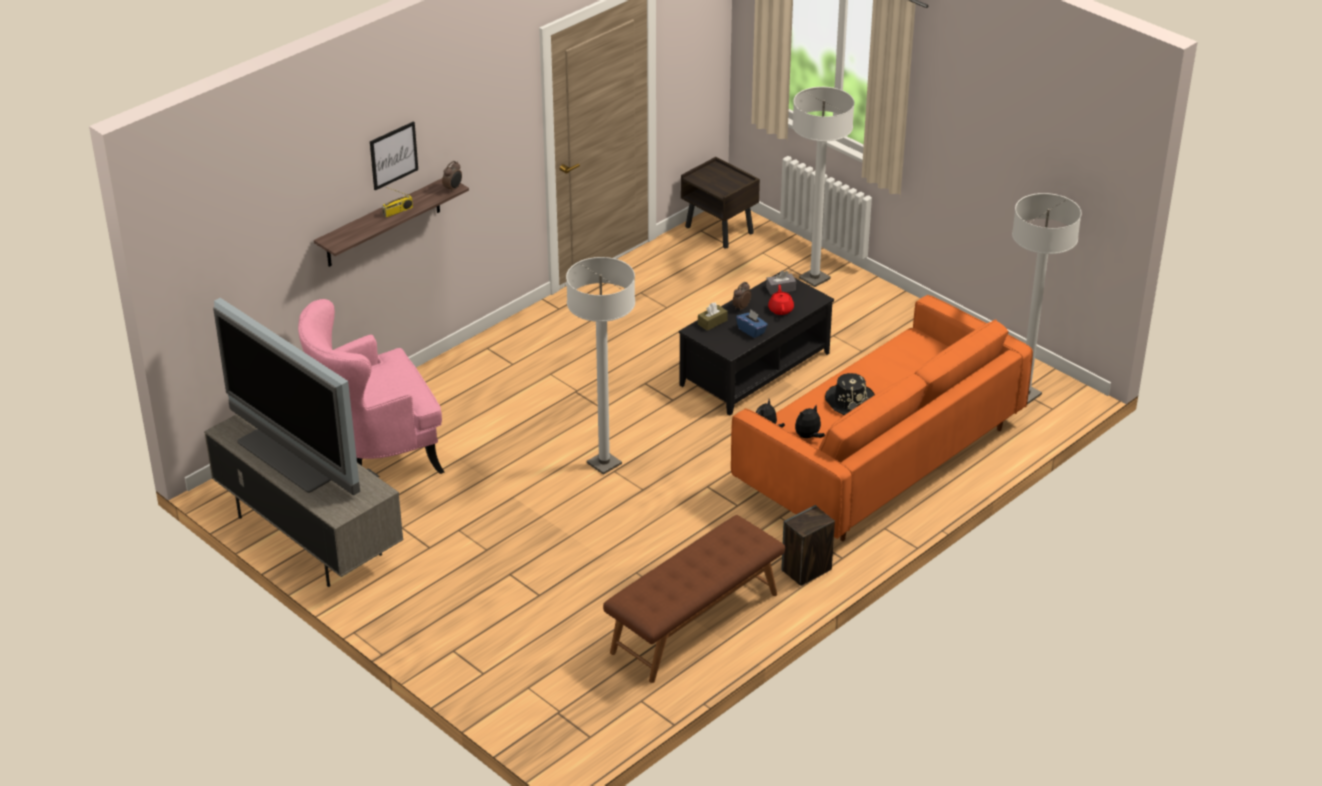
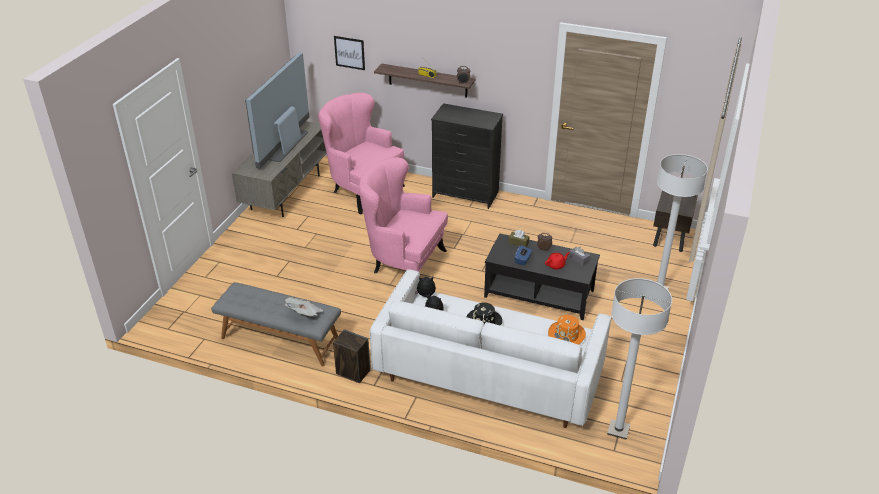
camera: 65 degrees right, 0 degrees up
(393, 155) = (438, 44): picture -> picture (349, 52)
(478, 358) = (465, 194): none -> black dresser
(604, 464) = (403, 264): white floor lamp -> pink armchair
(695, 623) = (280, 340): brown bench -> grey bench
(735, 545) = (304, 314): none -> newspaper
(879, 457) = (489, 374): orange sofa -> white sofa
(911, 348) = (567, 335): none -> orange hat

